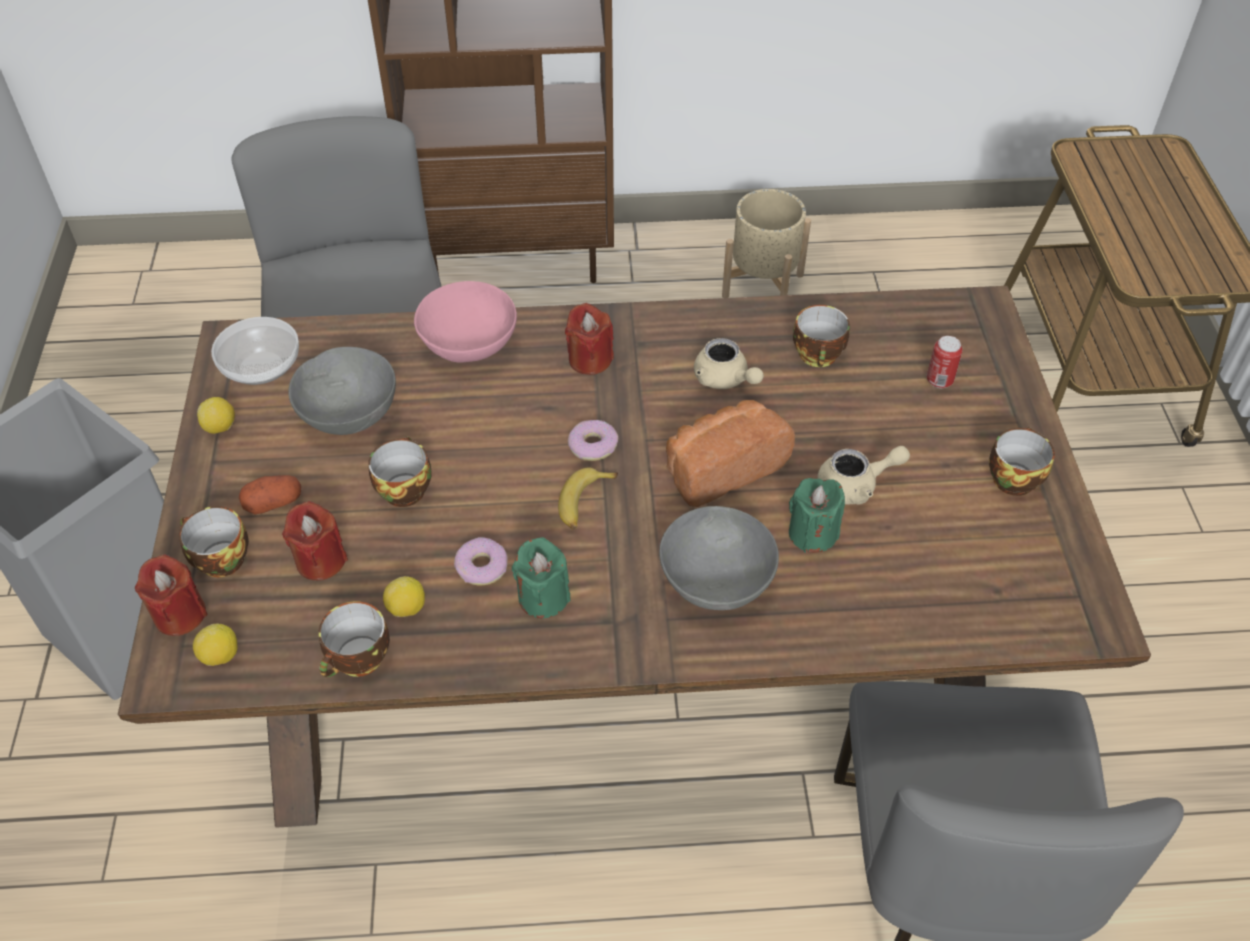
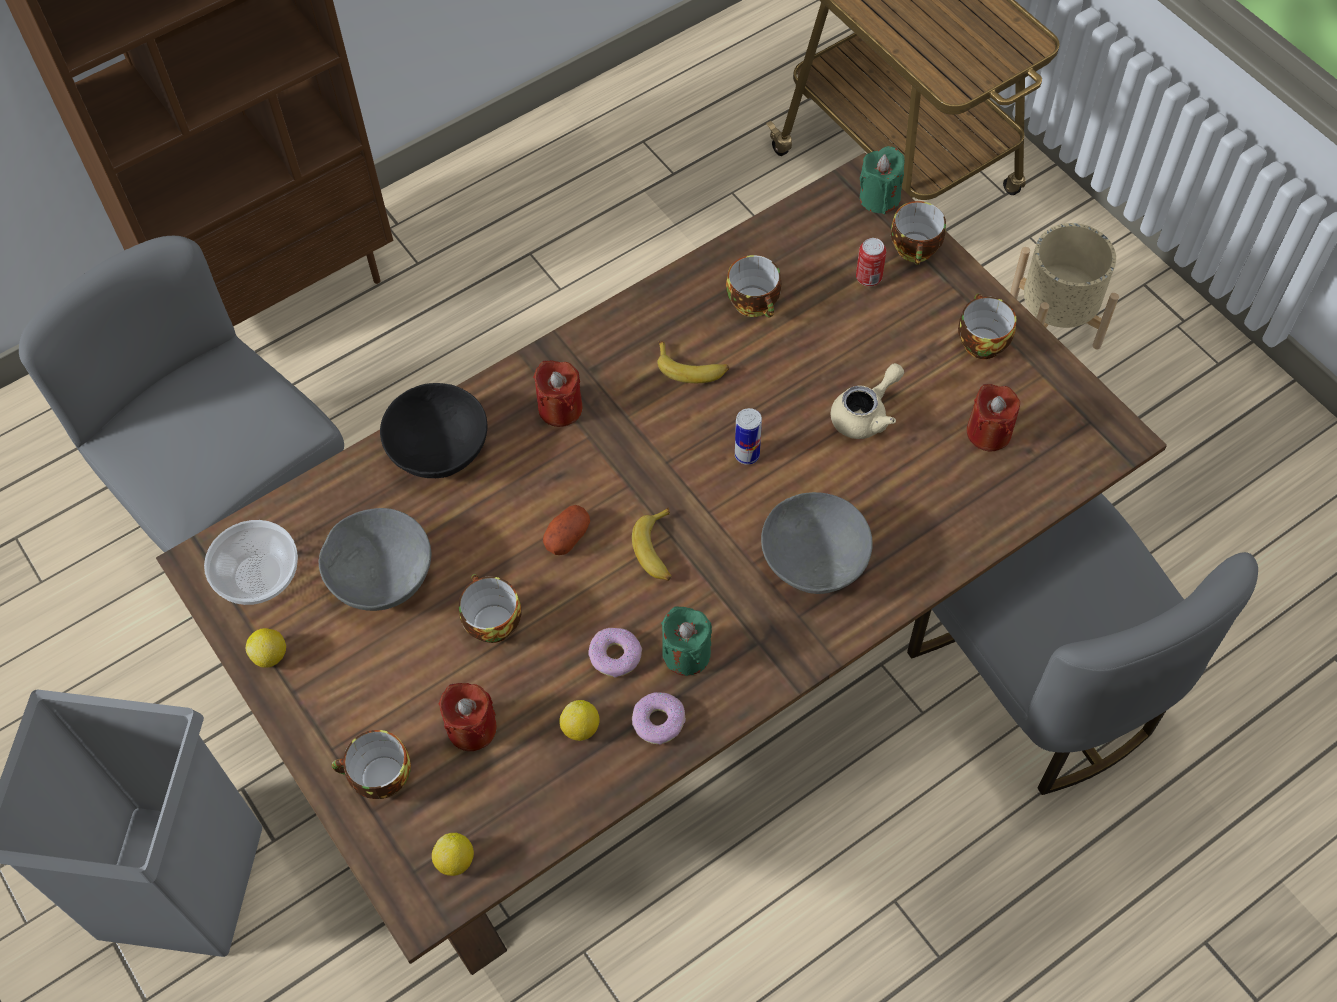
camera: 30 degrees left, 10 degrees up
(179, 614) = (387, 846): red candle -> red candle (988, 432)
(273, 503) = (384, 699): potato -> potato (567, 536)
(359, 660) = (577, 795): cup -> cup (916, 250)
(469, 345) = (439, 450): pink bowl -> black bowl
(592, 445) = (625, 492): donut -> donut (658, 721)
(721, 467) = (747, 455): bread -> can
(725, 380) = (692, 368): beige teapot -> banana
(763, 285) = (548, 205): beige planter -> beige planter (1053, 323)
(812, 533) = (860, 477): green candle -> green candle (879, 198)

